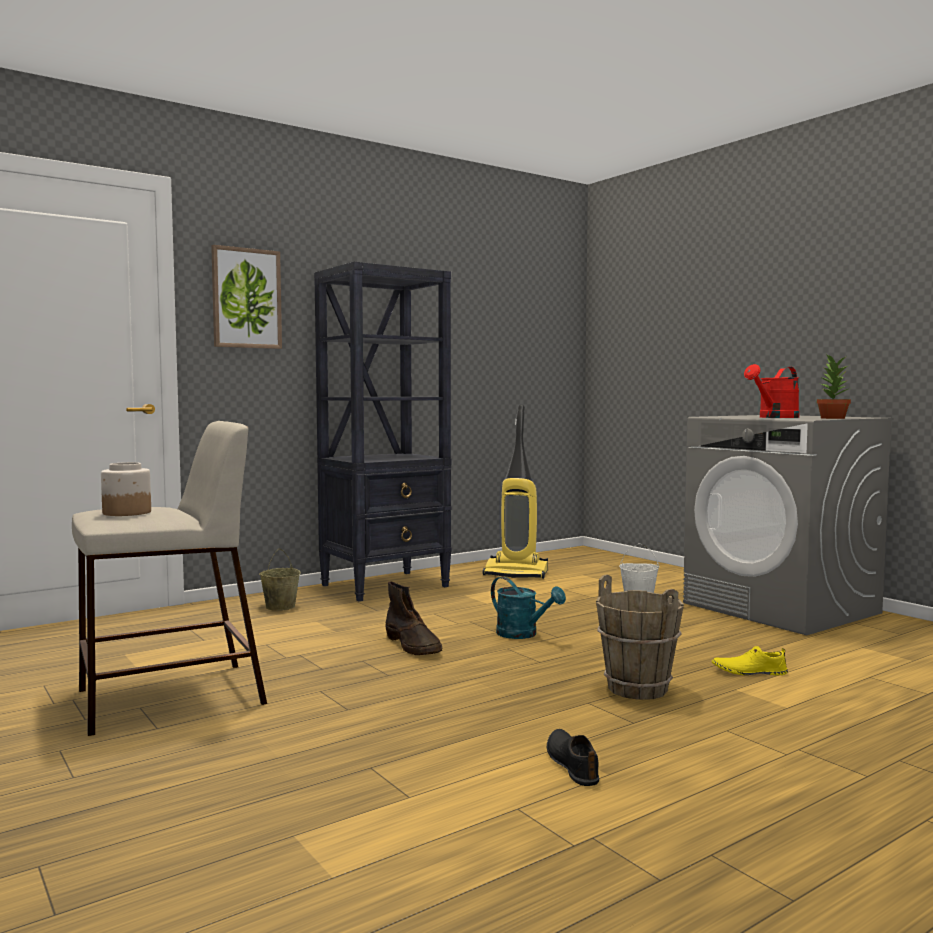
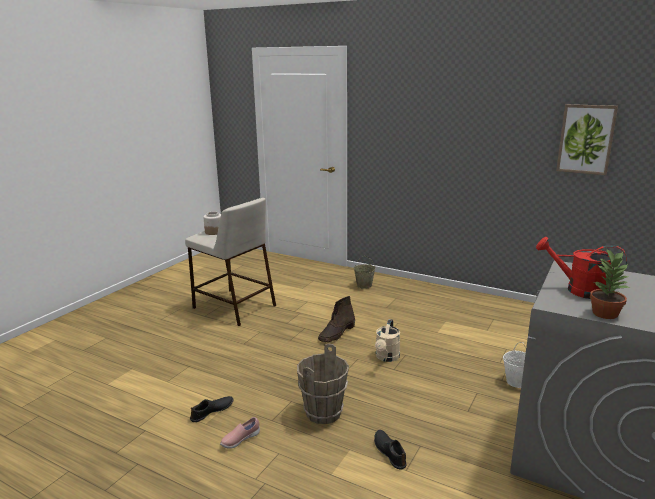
camera: 65 degrees right, 15 degrees up
(246, 298) = (382, 111): picture -> picture (586, 139)
(386, 586) = (435, 296): black bookcase -> none
(517, 573) = (522, 323): vacuum cleaner -> none
(523, 634) = (386, 357): turquoise watering can -> beige watering can
(677, 752) = (240, 440): none -> pink shoe
(749, 671) = (390, 452): yellow shoe -> black shoe

